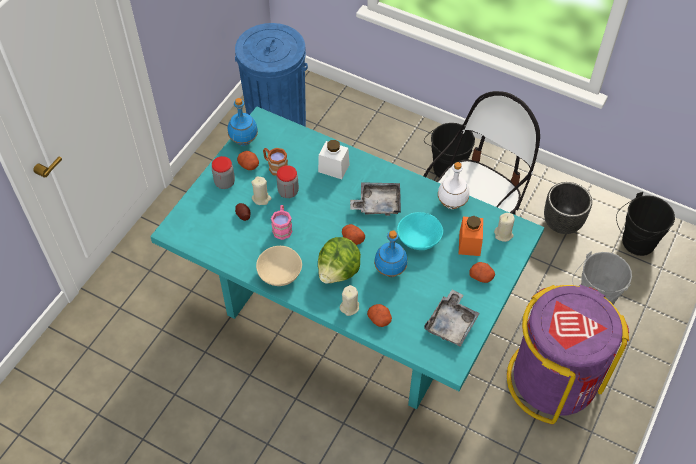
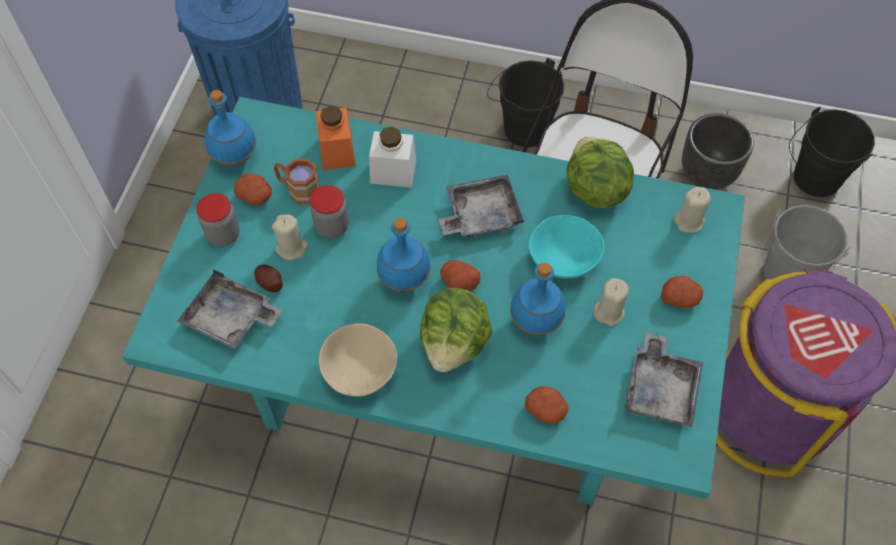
camera: 15 degrees left, 5 degrees up
(216, 229) = (231, 318): none -> grey tray
(282, 227) = (340, 289): pink mug -> none
(320, 230) = (404, 279): none -> blue bottle
(349, 307) = (491, 400): beige candle -> beige candle (608, 311)
(451, 204) = (594, 190): white bottle -> lettuce
(469, 244) = (643, 248): orange jar -> orange jar (337, 151)

